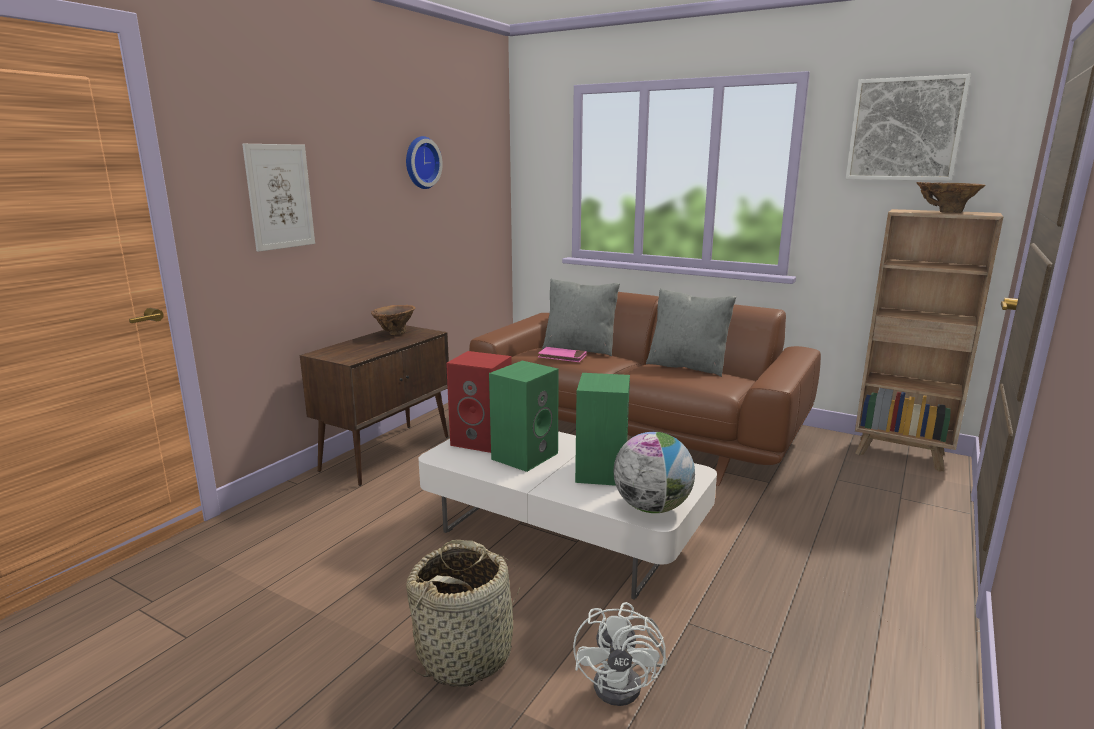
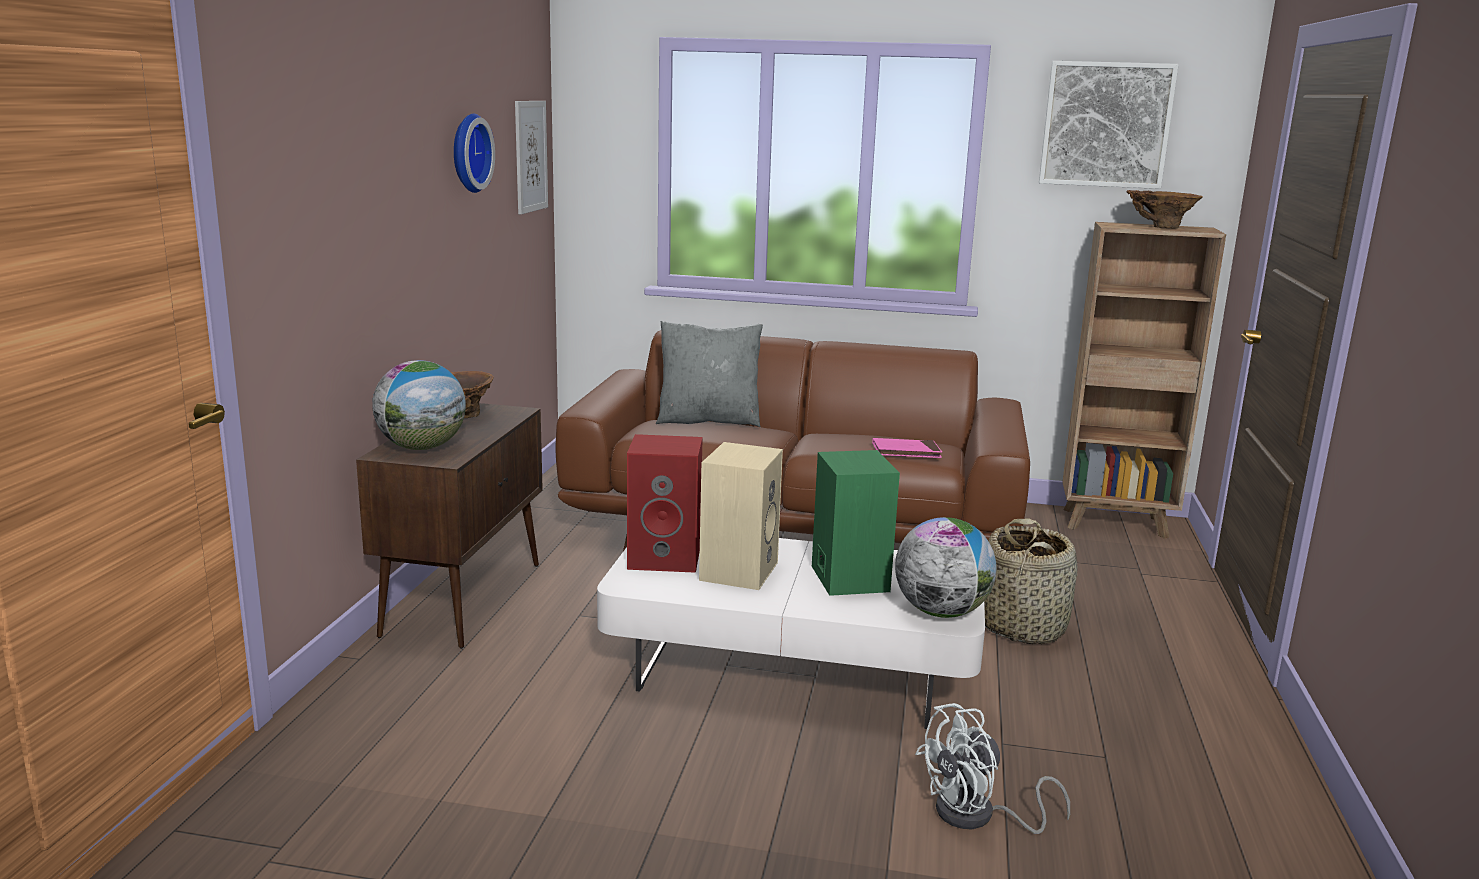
camera: 20 degrees left, 0 degrees up
(280, 196) = (330, 218): picture -> picture (530, 156)
(345, 351) = (422, 447): none -> globe
(465, 653) = (775, 823): basket -> basket (1022, 626)
(524, 455) = (738, 570): green speaker -> beige speaker
(562, 357) = (700, 433): pink book -> pink book (906, 452)
(626, 683) = (977, 816): white fan -> white fan turned 75 degrees clockwise
(687, 366) = (868, 434): grey pillow -> none

